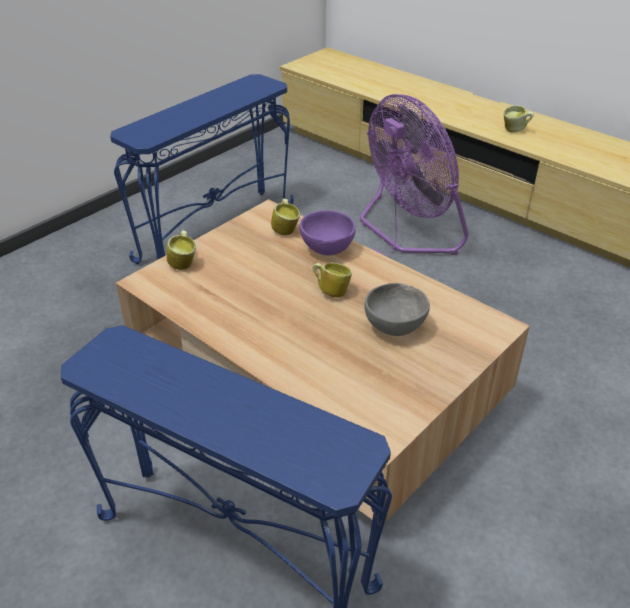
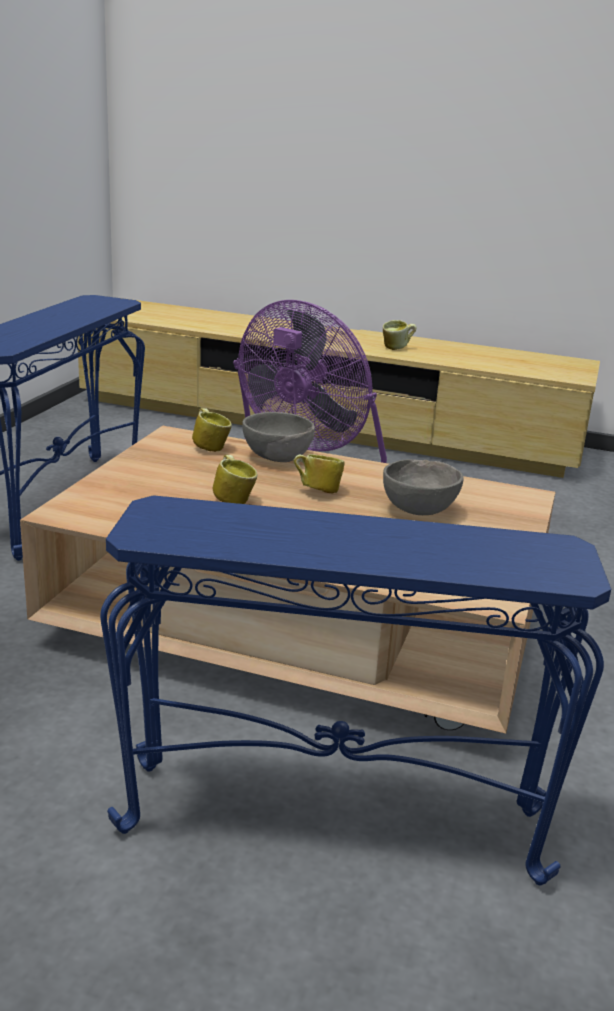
camera: 25 degrees left, 15 degrees down
(184, 263) = (103, 490): mug -> mug (233, 499)
(326, 249) = (277, 459): purple bowl -> grey bowl

